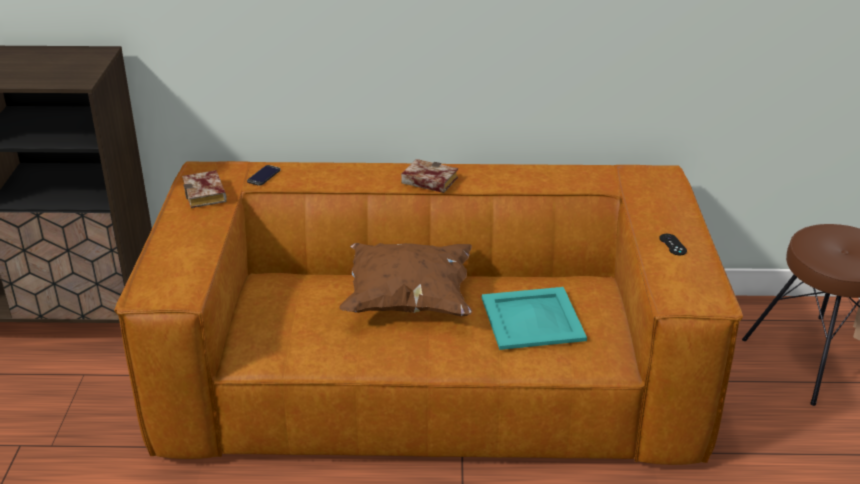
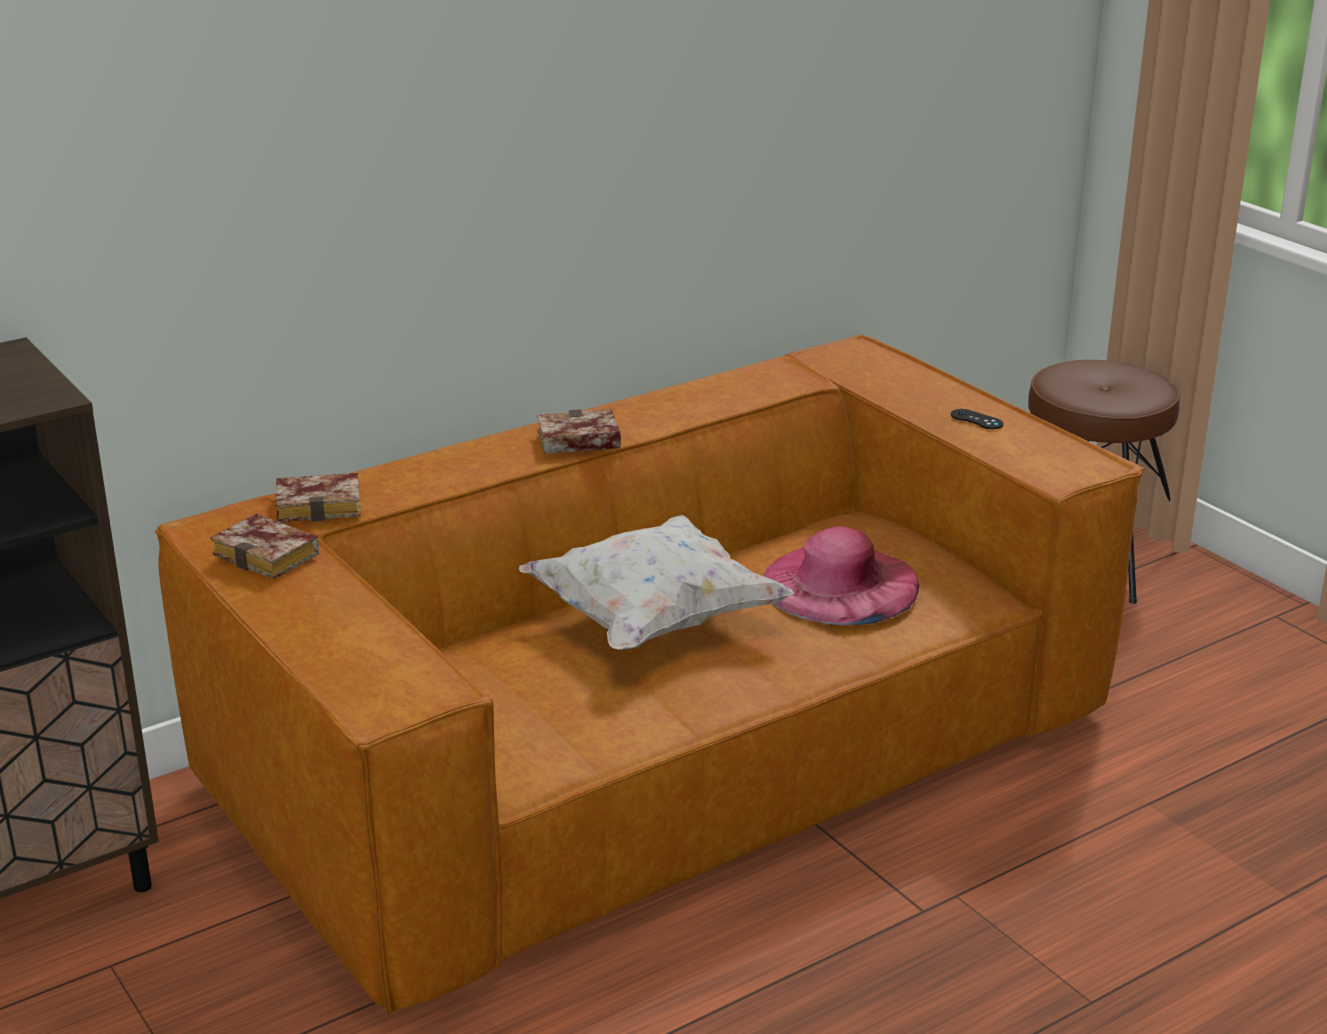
camera: 35 degrees left, 5 degrees down
(263, 175) = (322, 505): phone -> book
(408, 301) = (653, 621): brown pillow -> white pillow
(533, 319) = (840, 584): turquoise tray -> pink hat

